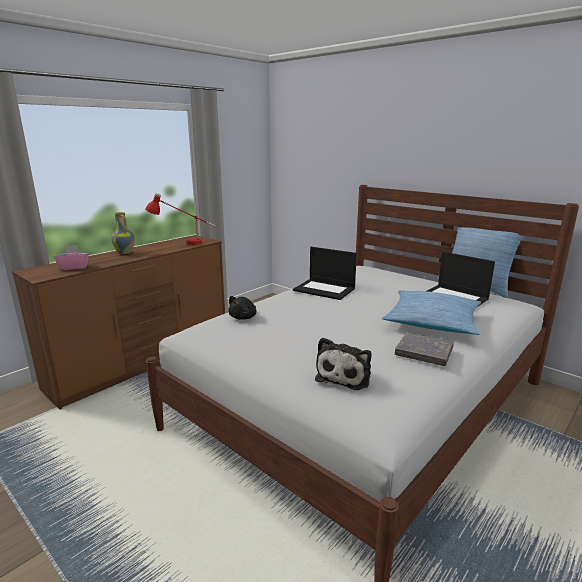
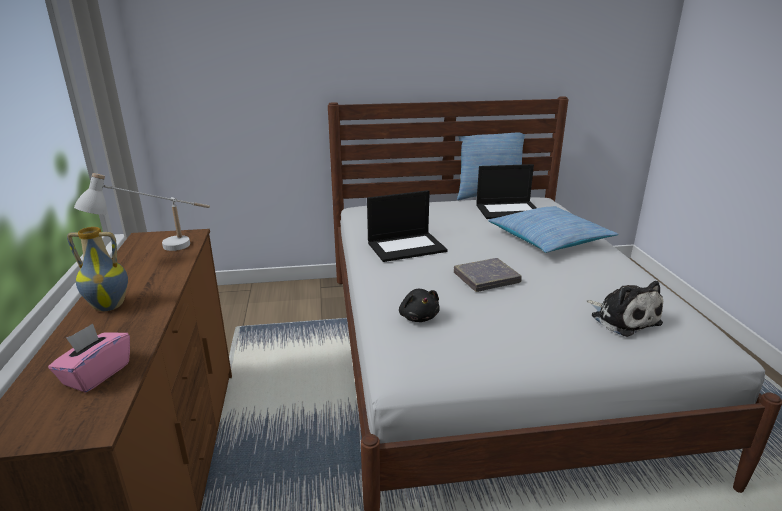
camera: 50 degrees left, 5 degrees up
(183, 243) = (157, 251): red table lamp -> white table lamp
(423, 352) = (608, 268): grey book -> grey book (486, 278)

